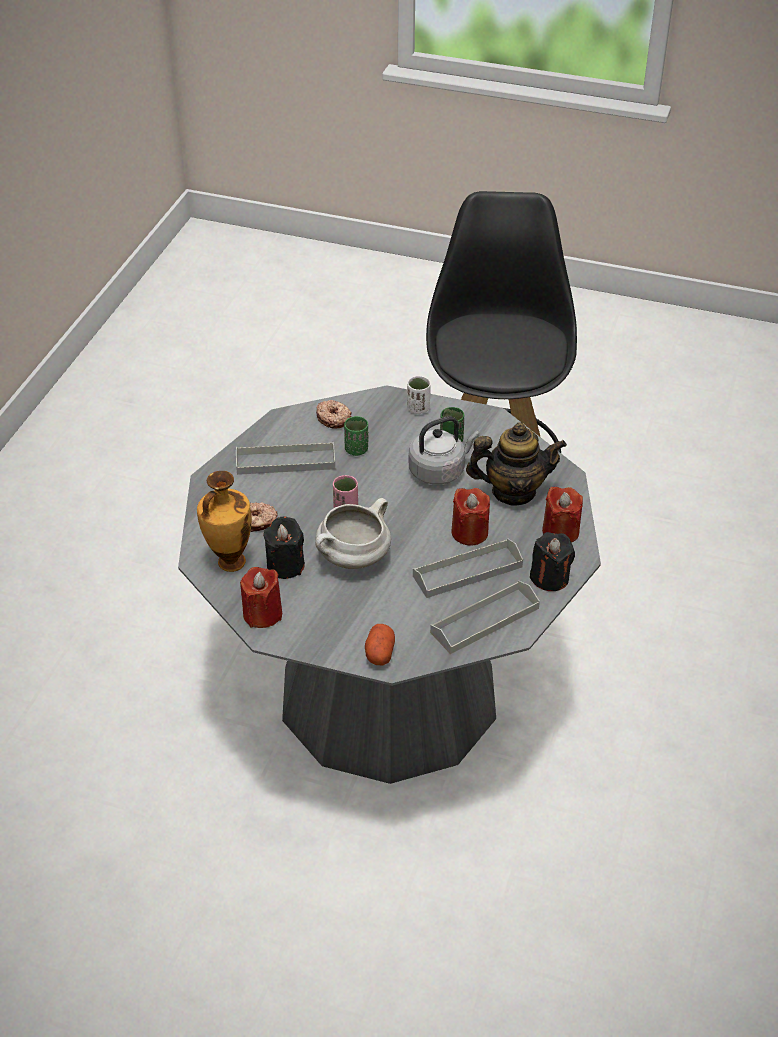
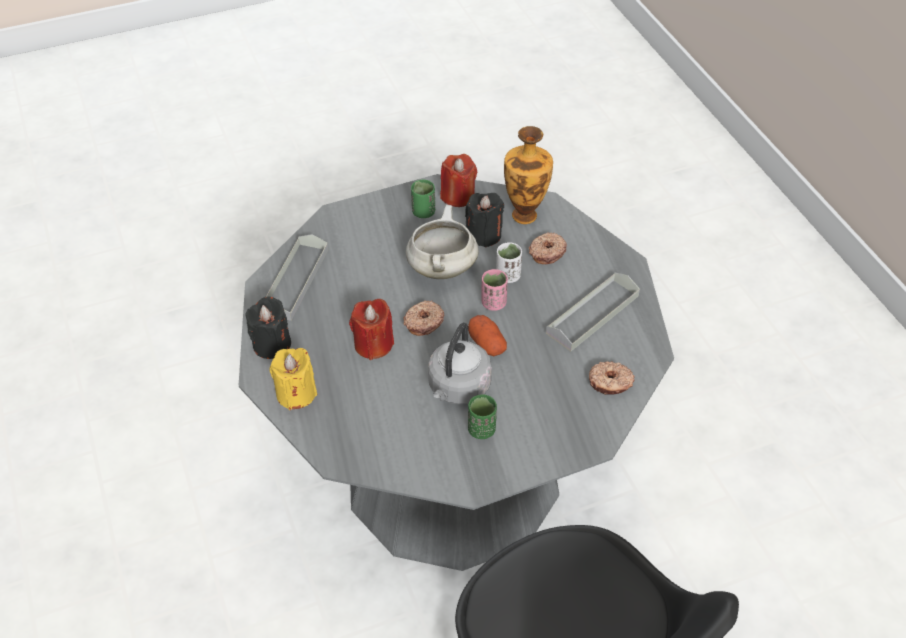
camera: 140 degrees right, 5 degrees up
(356, 450) = (551, 363): green cup -> green cup (423, 212)
(379, 652) = (350, 217): potato -> potato (487, 344)
(414, 527) = (423, 322): none -> donut
(418, 408) = (550, 447): white cup -> white cup (508, 276)
(467, 571) = (343, 310): grey tray -> none
(513, 492) = (372, 409): teapot -> none
(560, 531) = (296, 393): red candle -> yellow candle

